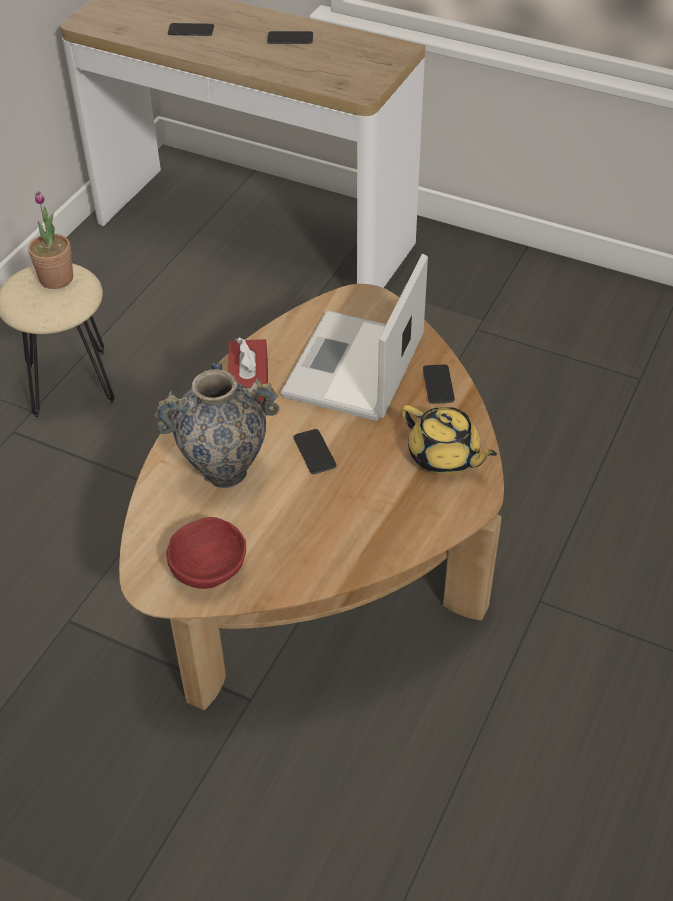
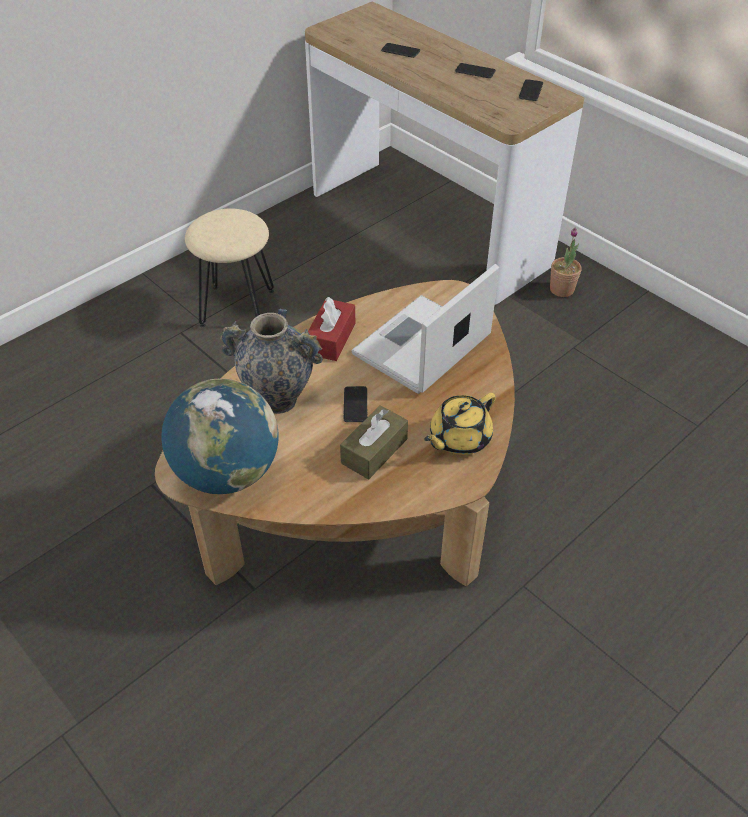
camera: 20 degrees right, 0 degrees up
(56, 278) = (235, 222): potted plant -> potted plant (561, 289)
(209, 568) = (227, 472): red bowl -> globe
(361, 496) = (374, 451): none -> brown tissue box
(438, 385) = (483, 378): phone -> phone (530, 91)
(444, 456) = (459, 438): yellow teapot -> yellow teapot turned 75 degrees clockwise

